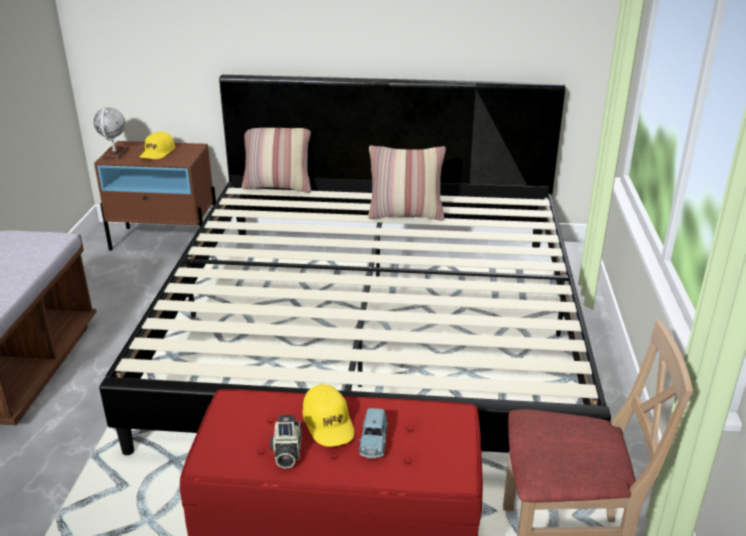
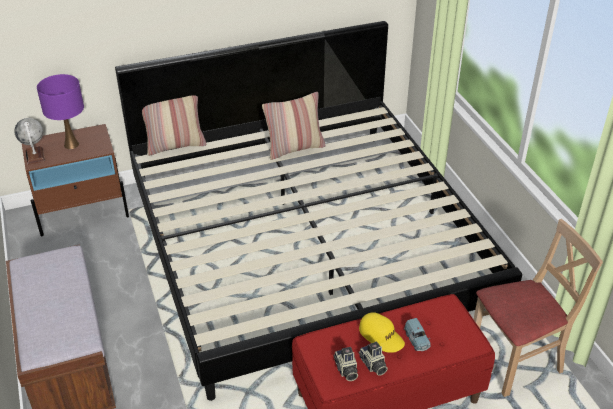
camera: 25 degrees left, 10 degrees up
(157, 152) = (71, 144): yellow cap -> purple table lamp
(246, 447) = (346, 370): none -> camera

